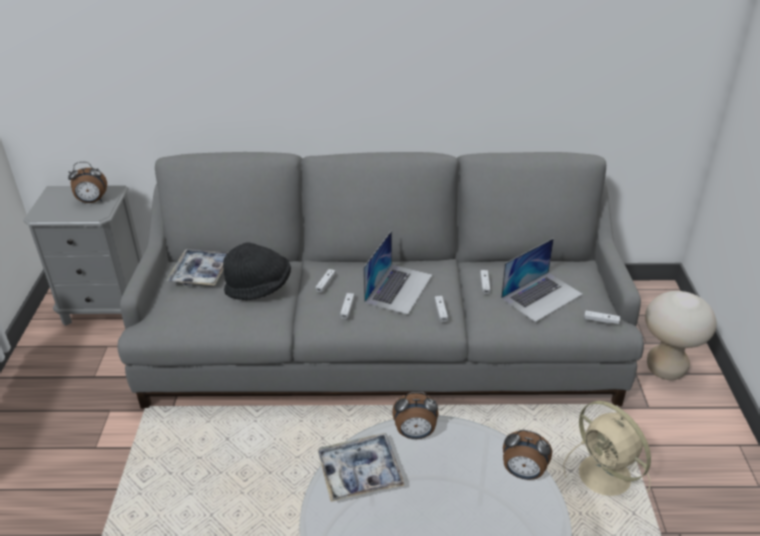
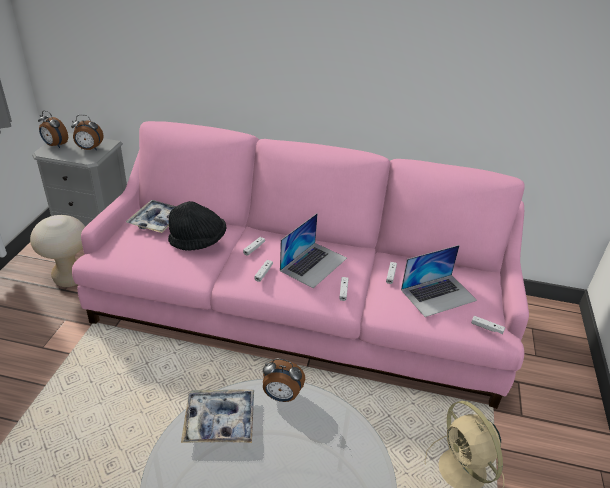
camera: 10 degrees right, 0 degrees up
(382, 344) = (301, 309): grey sofa -> pink sofa
(523, 473) = (366, 456): alarm clock -> alarm clock (55, 145)
(665, 369) = (548, 383): beige stool -> beige stool (70, 279)

